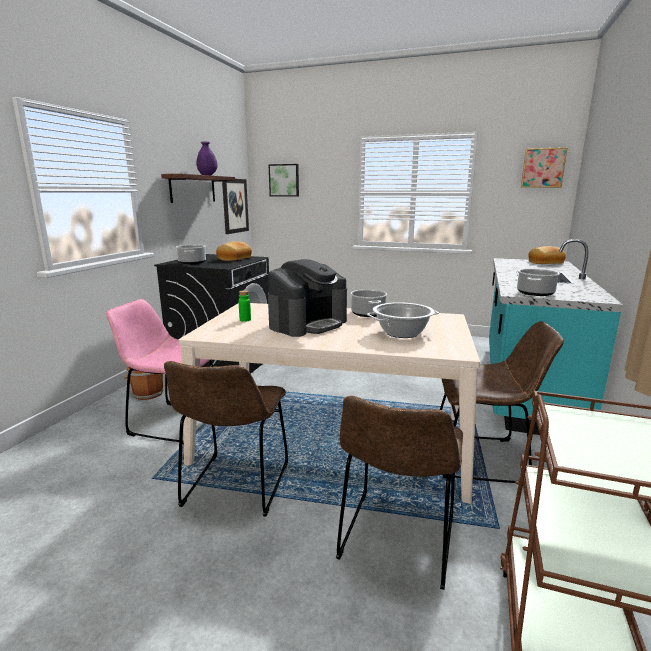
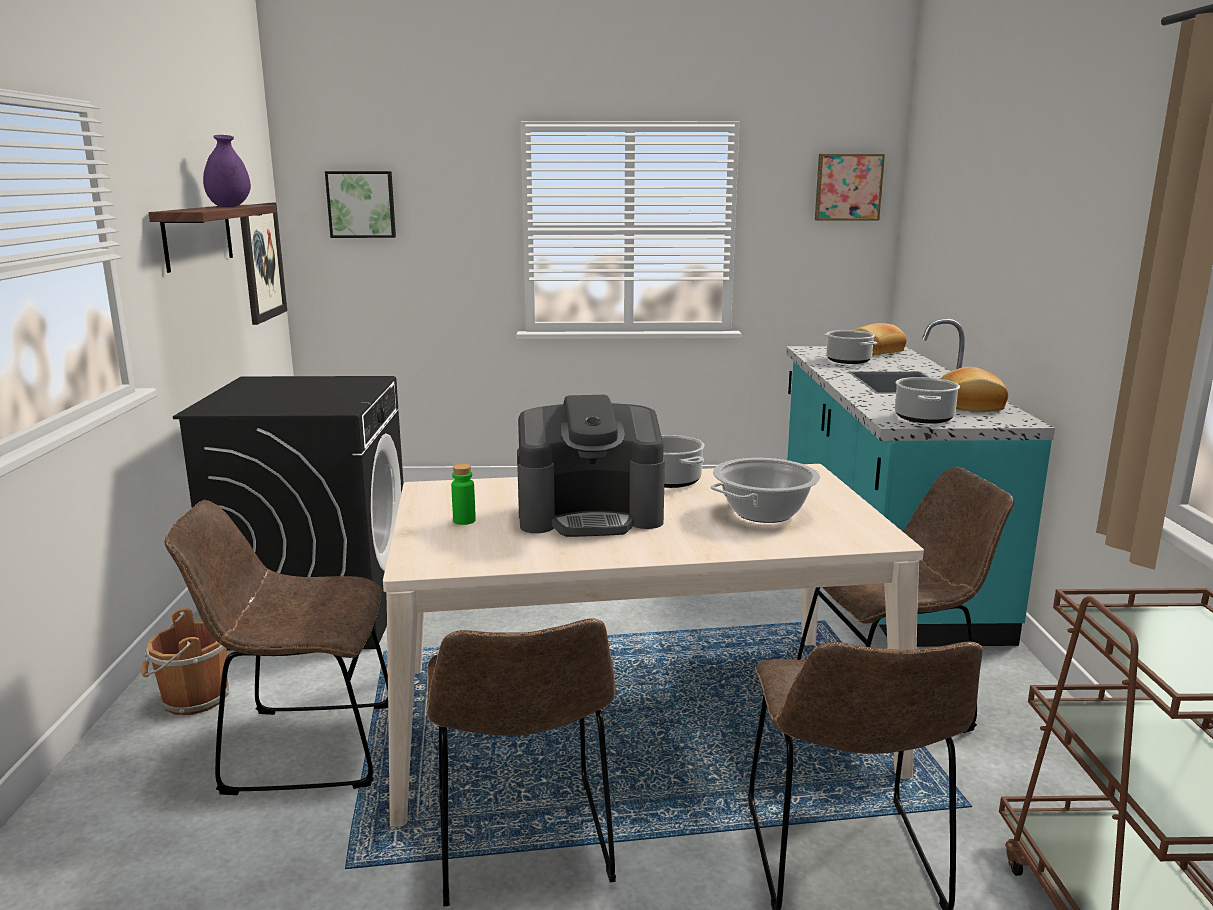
camera: 20 degrees left, 0 degrees up
(172, 422) = (300, 748): pink chair -> brown chair
(192, 263) = (255, 404): cooking pot -> cooking pot (849, 361)
(235, 259) = (334, 386): bread -> bread (972, 405)
(308, 324) = (590, 515): coffee machine -> coffee machine turned 60 degrees clockwise

